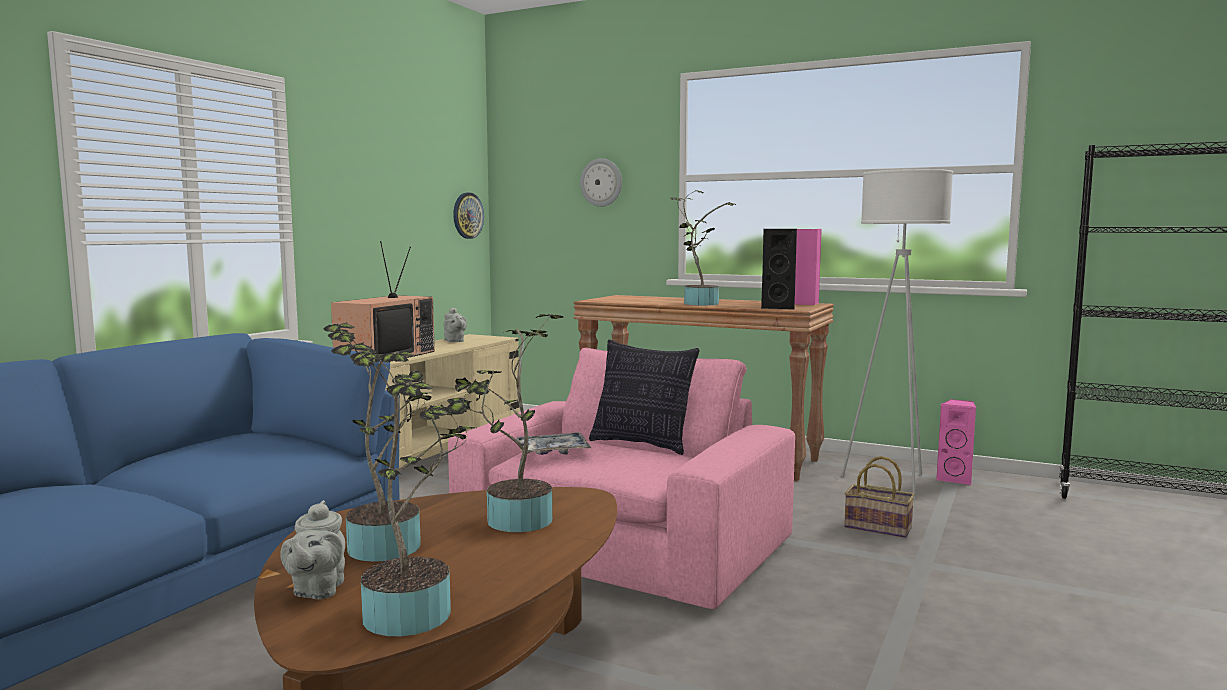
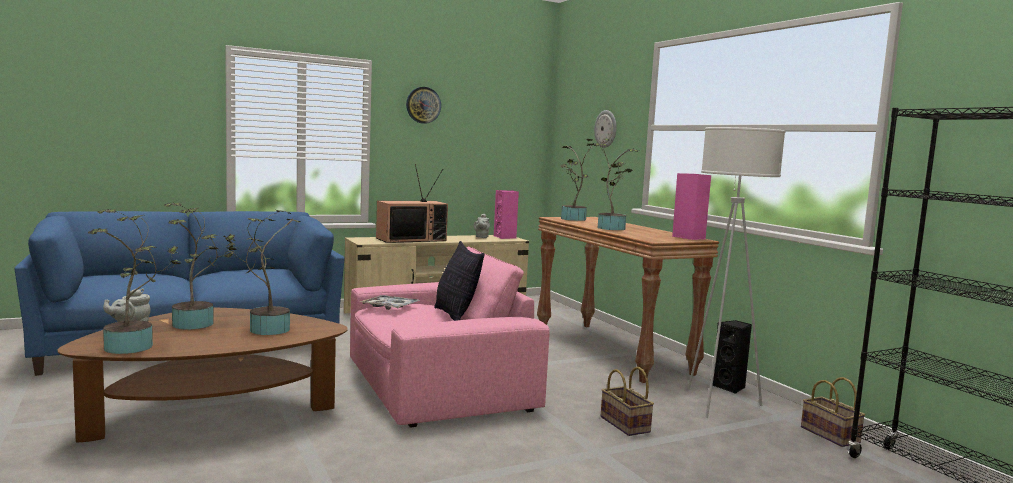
camera: 35 degrees right, 0 degrees up
(467, 215) = (526, 150): wall clock -> wall clock (423, 105)
(618, 299) = (572, 219): none -> potted plant
(779, 307) = (649, 237): black speaker -> black speaker (730, 387)
(956, 479) = (785, 417): pink speaker -> pink speaker (505, 237)
(1013, 484) = (831, 435): none -> basket

